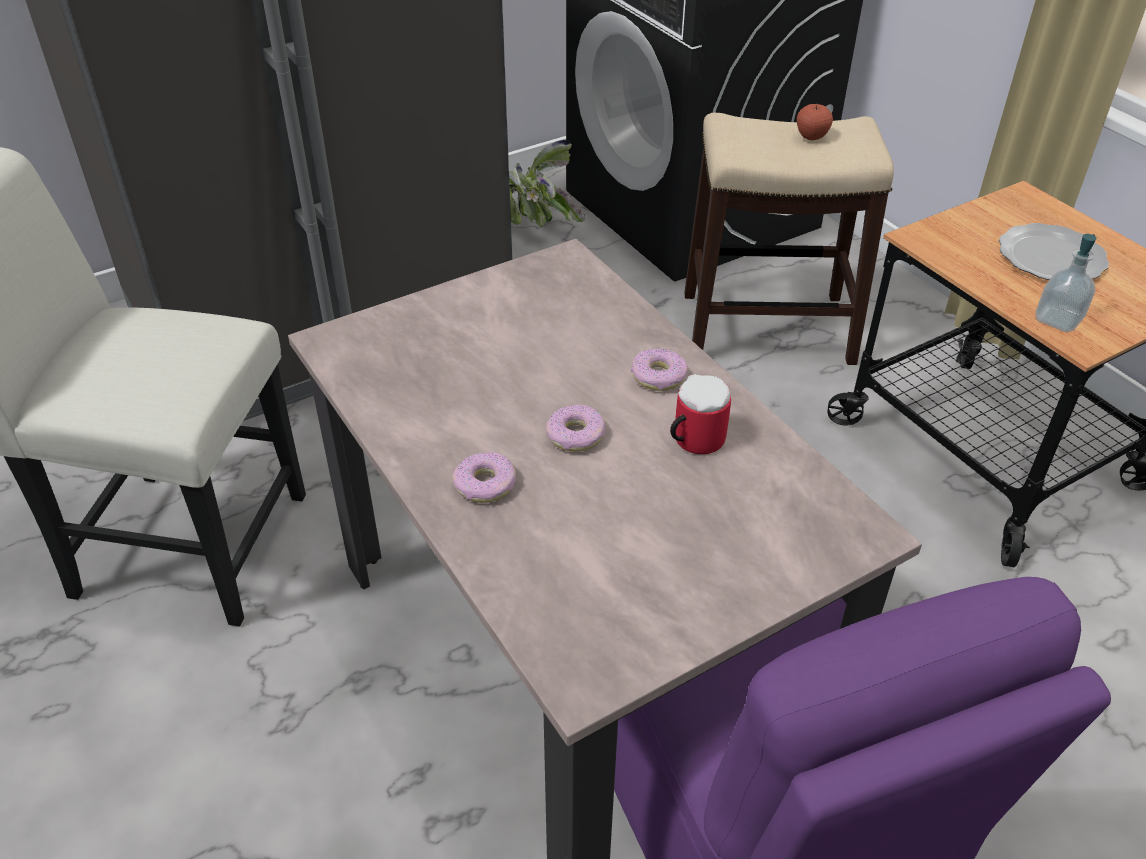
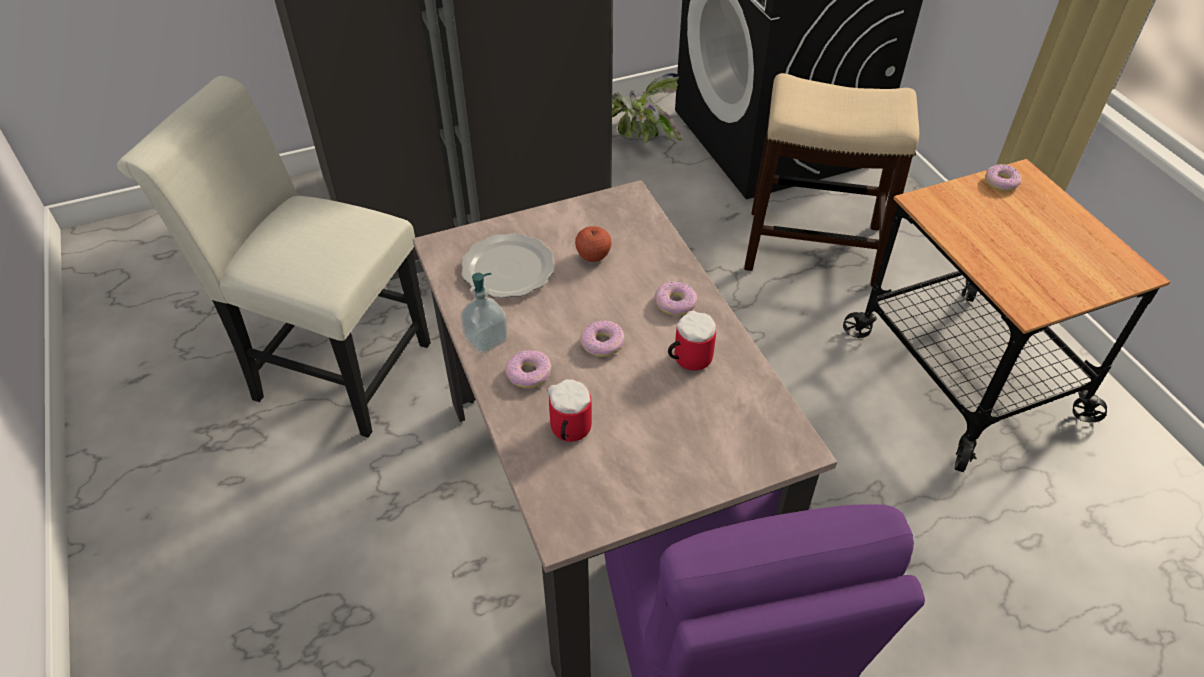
camera: 10 degrees right, 5 degrees up
(556, 550) = (567, 431): none -> mug
(811, 136) = (857, 102): apple -> apple (593, 256)
(1003, 208) = (1001, 182): none -> donut
(1049, 256) = (1026, 230): plate -> plate (507, 268)
(1058, 320) = (1014, 287): soap dispenser -> soap dispenser (486, 339)

